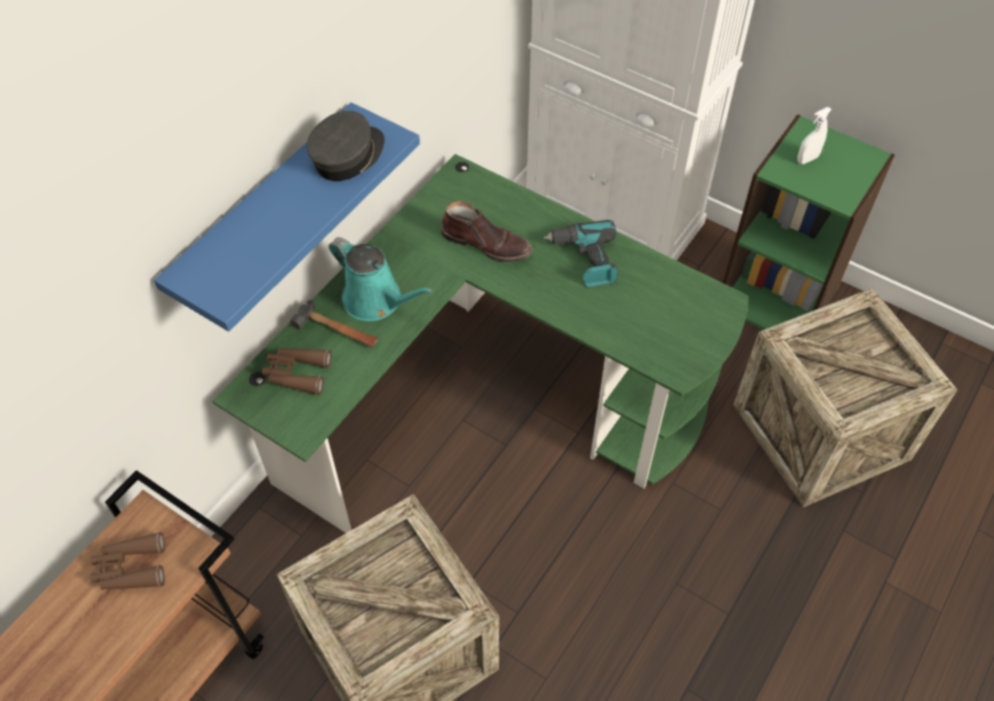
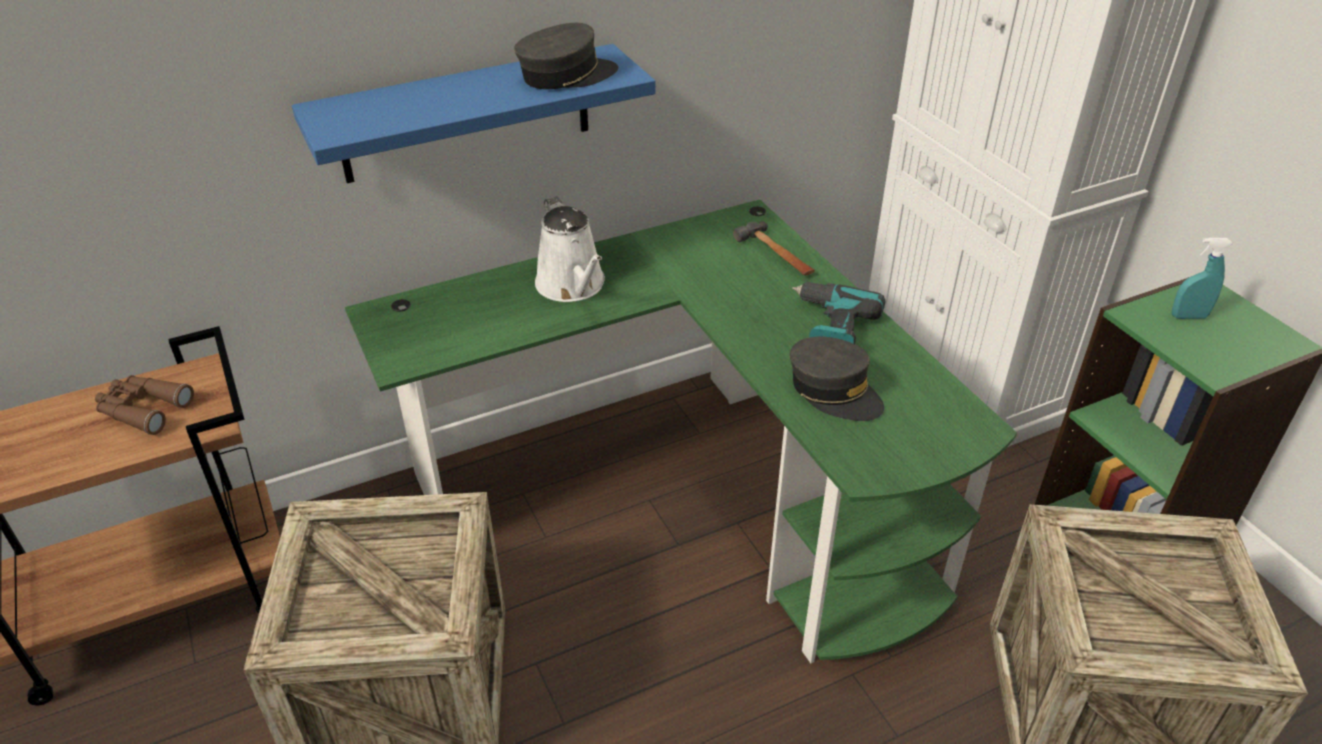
camera: 30 degrees right, 15 degrees down
(297, 373) = (440, 314): brown binoculars -> none
(336, 331) = (511, 295): hammer -> hammer (776, 255)
(377, 301) = (573, 286): turquoise watering can -> white watering can
(487, 243) = (730, 278): brown boot -> none
(621, 313) = (834, 391): none -> grey cap
(807, 159) = (1188, 316): white spray bottle -> turquoise spray bottle

